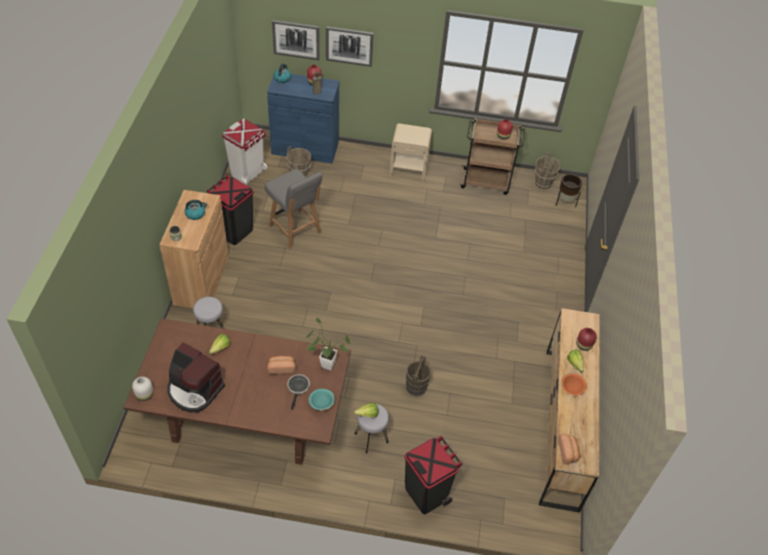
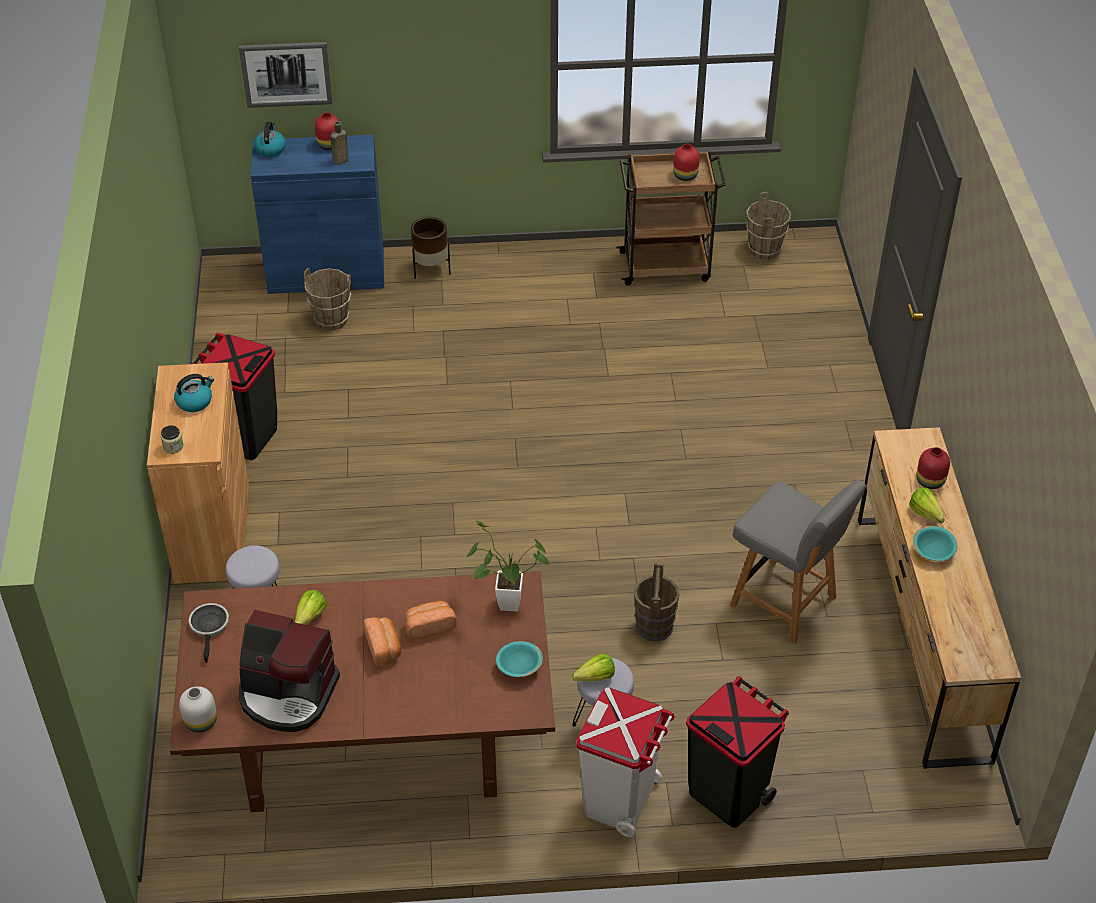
camera: 10 degrees left, 5 degrees down
(248, 173) = (236, 334): white trash can -> white trash can (620, 800)
(295, 230) = (355, 413): grey chair -> grey chair (785, 603)
(298, 388) = (470, 652): frying pan -> frying pan (210, 627)
(349, 46) = (384, 67): picture -> none
(409, 170) = (524, 272): beige nightstand -> none
(565, 202) = (811, 273): brown planter -> brown planter (430, 270)
(568, 452) = (959, 652): bread -> bread (384, 647)
(572, 388) = (933, 551): orange bowl -> turquoise bowl

